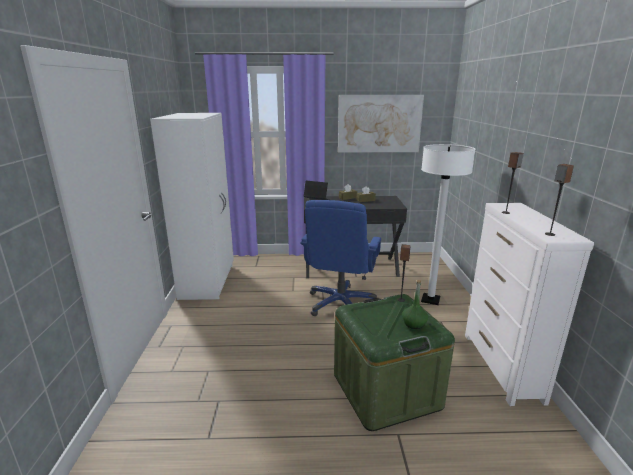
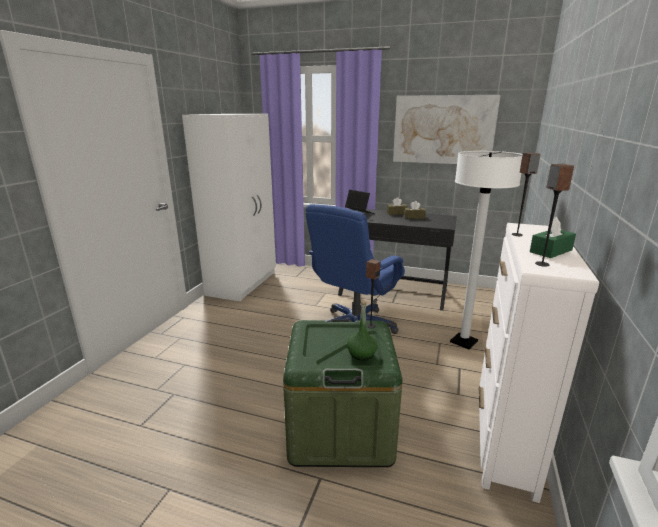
camera: 20 degrees right, 0 degrees up
(542, 223) = (550, 251): none -> green tissue box

